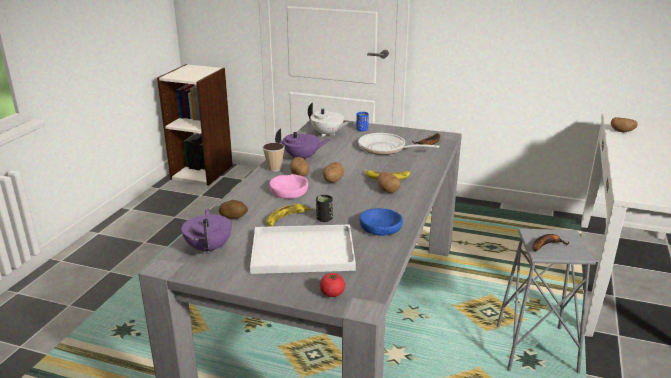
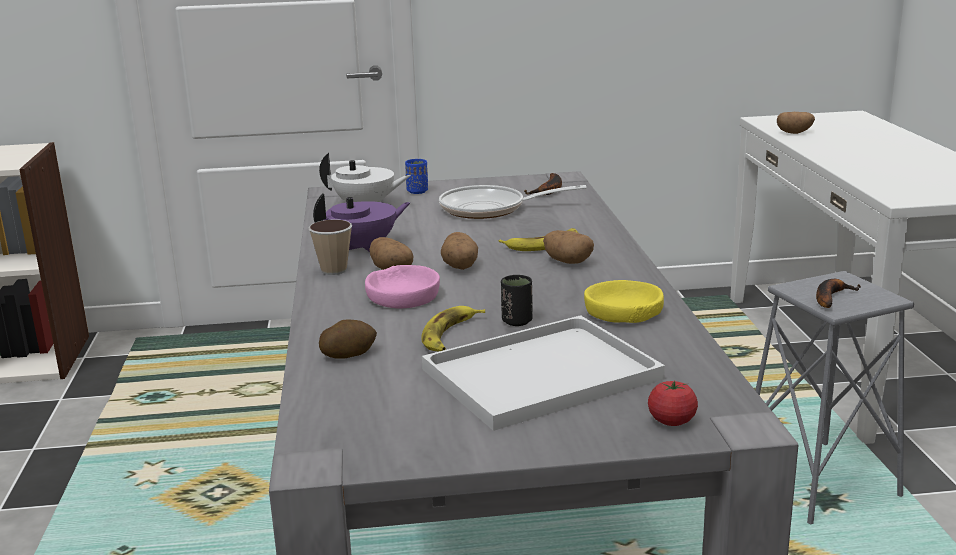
camera: 25 degrees left, 5 degrees down
(209, 248) = (363, 412): purple teapot -> none
(380, 227) = (623, 312): blue bowl -> yellow bowl

